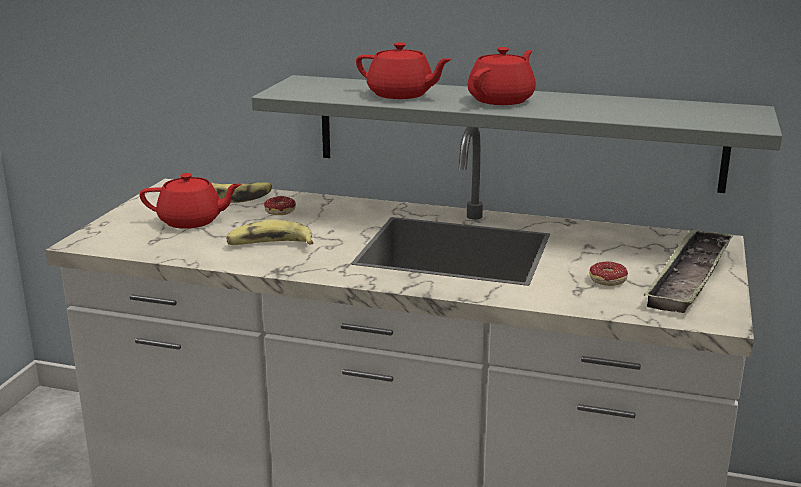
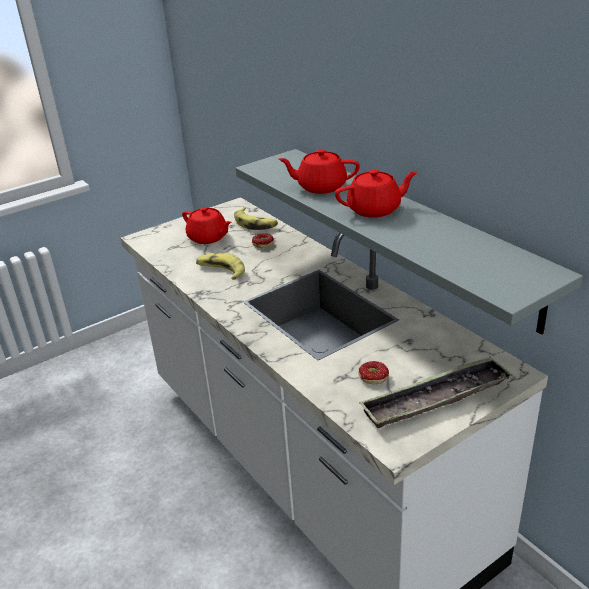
camera: 40 degrees right, 10 degrees up
(401, 95) = (321, 187): red teapot -> red teapot turned 120 degrees clockwise

